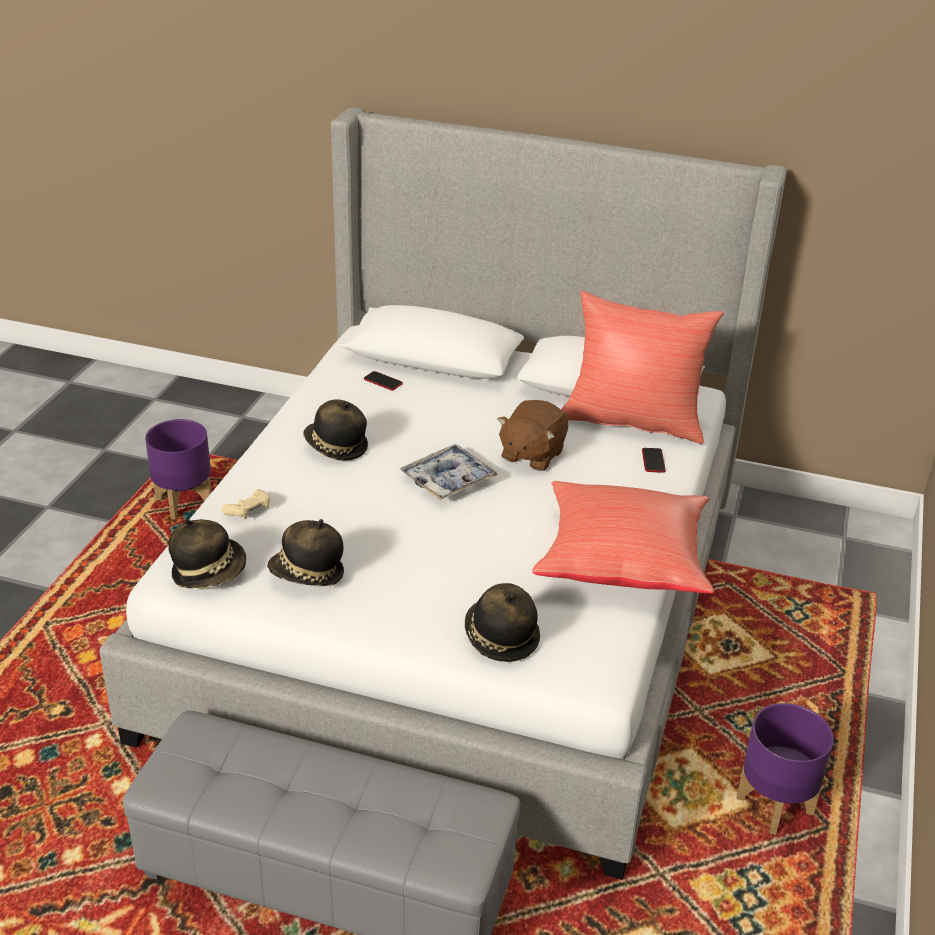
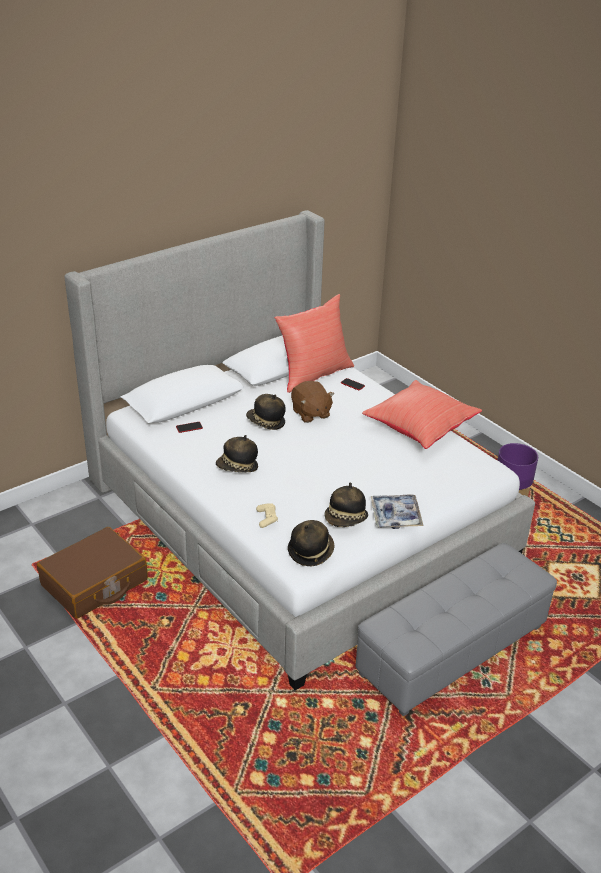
camera: 55 degrees left, 0 degrees up
(184, 502) = (94, 583): purple planter -> brown suitcase
(448, 480) = (307, 445): tray -> tray (395, 516)
(500, 637) = (445, 483): hat -> hat (265, 423)

